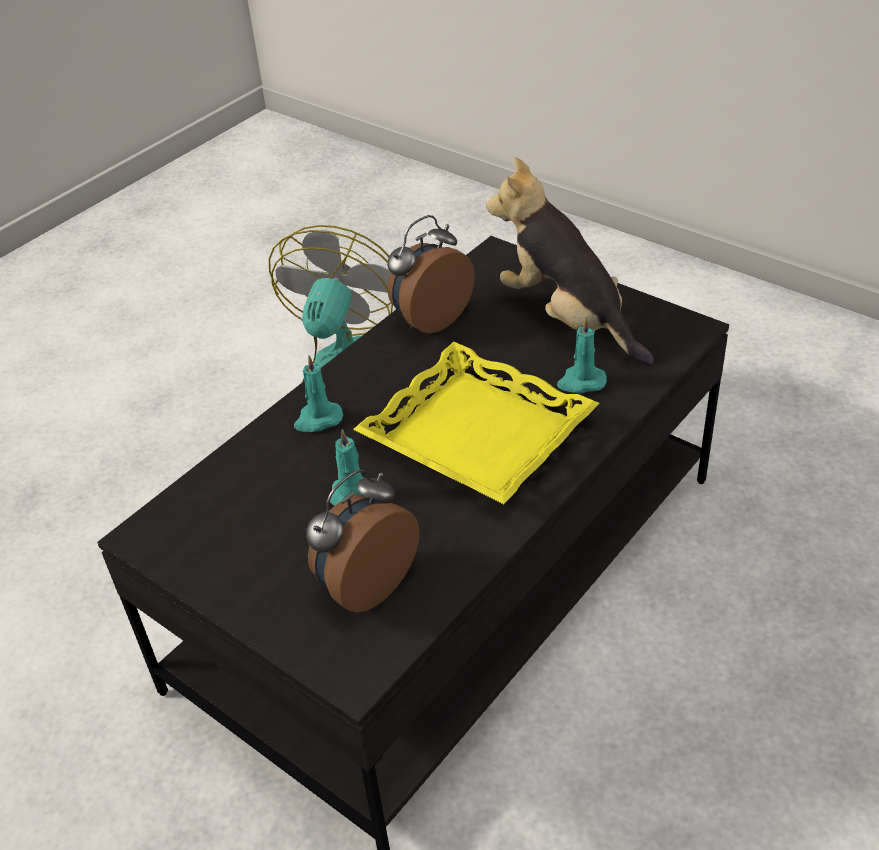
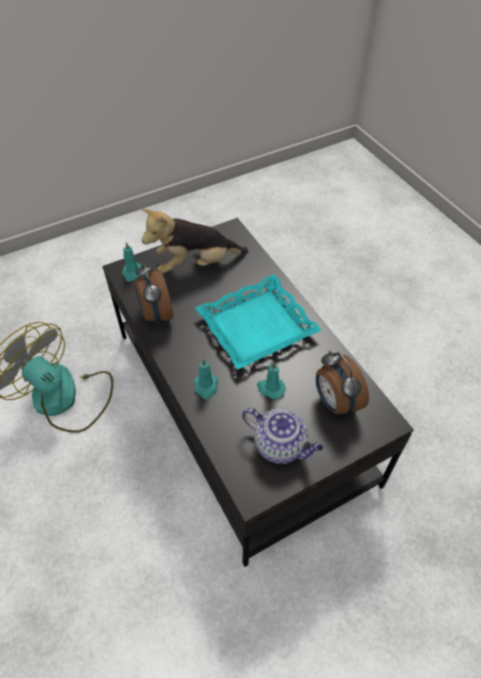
camera: 70 degrees left, 10 degrees up
(244, 540) = (281, 445): none -> teapot
(476, 435) = (257, 327): yellow tray -> turquoise tray
(581, 382) = (244, 277): turquoise candle -> turquoise candle (132, 273)

